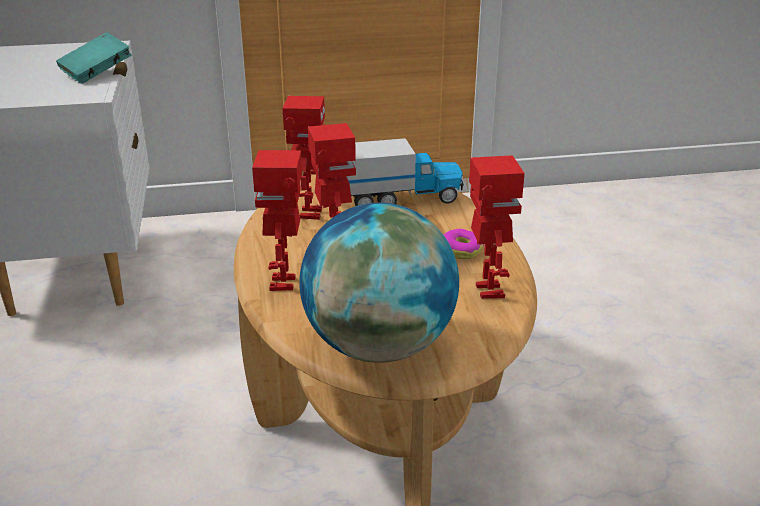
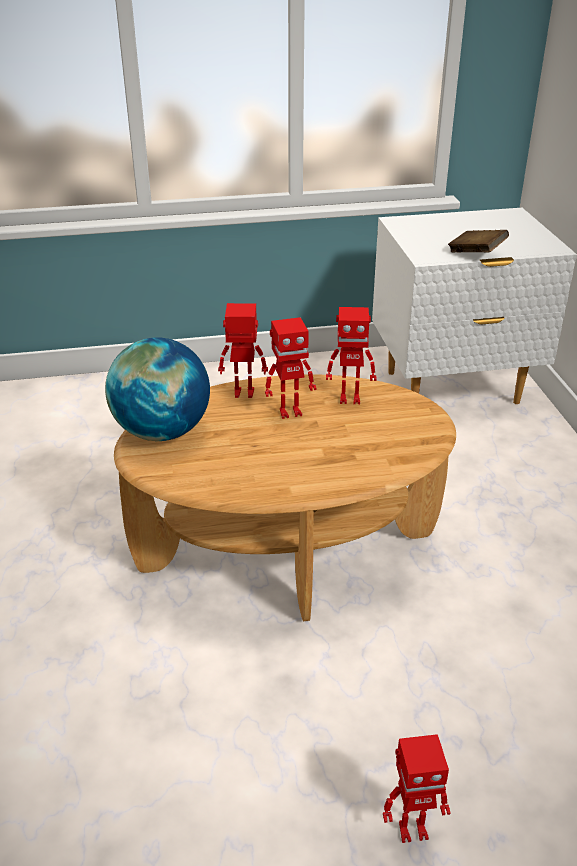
camera: 90 degrees right, 5 degrees up
(97, 74) = (476, 254): turquoise book -> brown book
(400, 198) = (384, 442): toy truck -> none
(461, 250) = (289, 471): donut -> none
(487, 291) = (225, 480): toy robot -> toy robot (412, 829)

